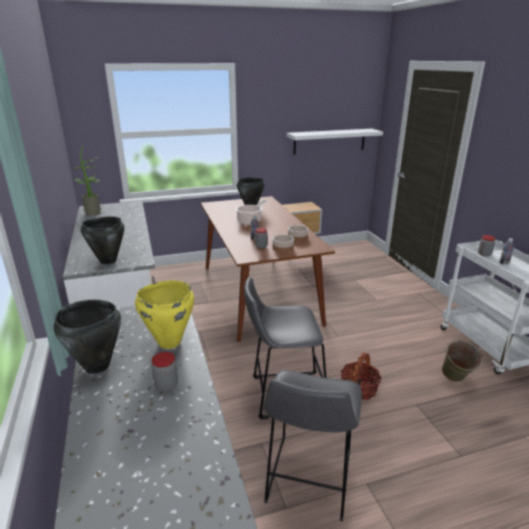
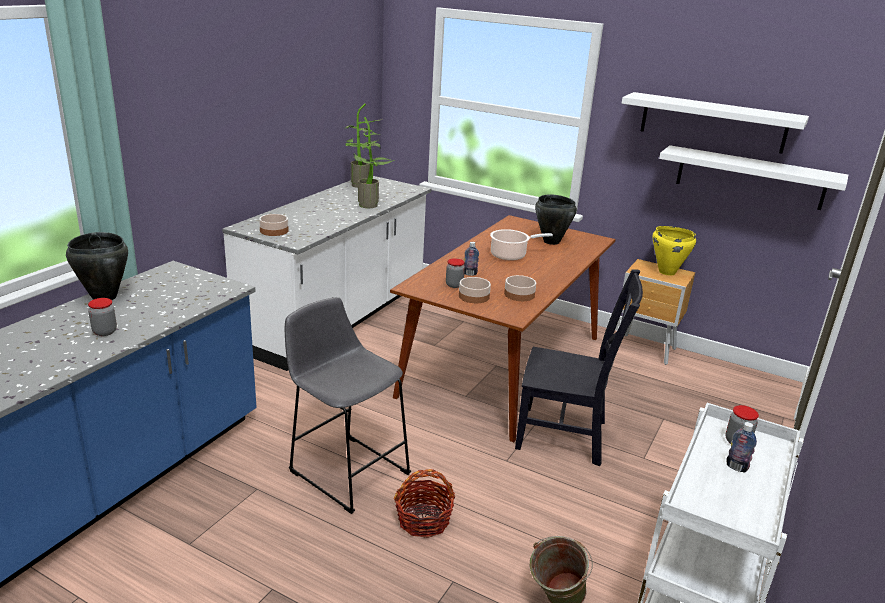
camera: 45 degrees right, 0 degrees up
(107, 261) = (274, 231): black cooking pot -> bowl
(131, 221) = (371, 205): none -> potted plant
(169, 342) = (168, 308): yellow cooking pot -> yellow cooking pot (666, 272)
(307, 114) = (712, 122): none -> white shelf
(307, 480) = (237, 542): grey stool -> none
(338, 309) = (566, 436): none -> black chair

